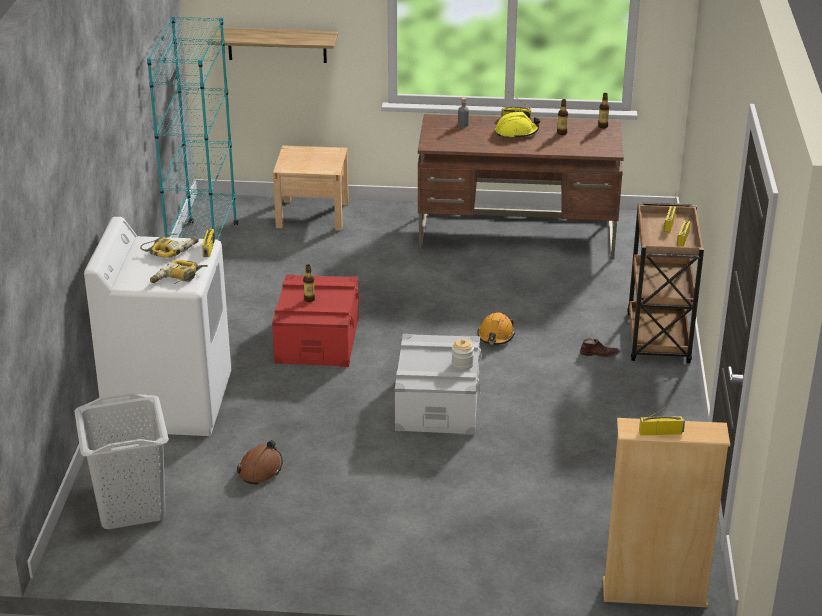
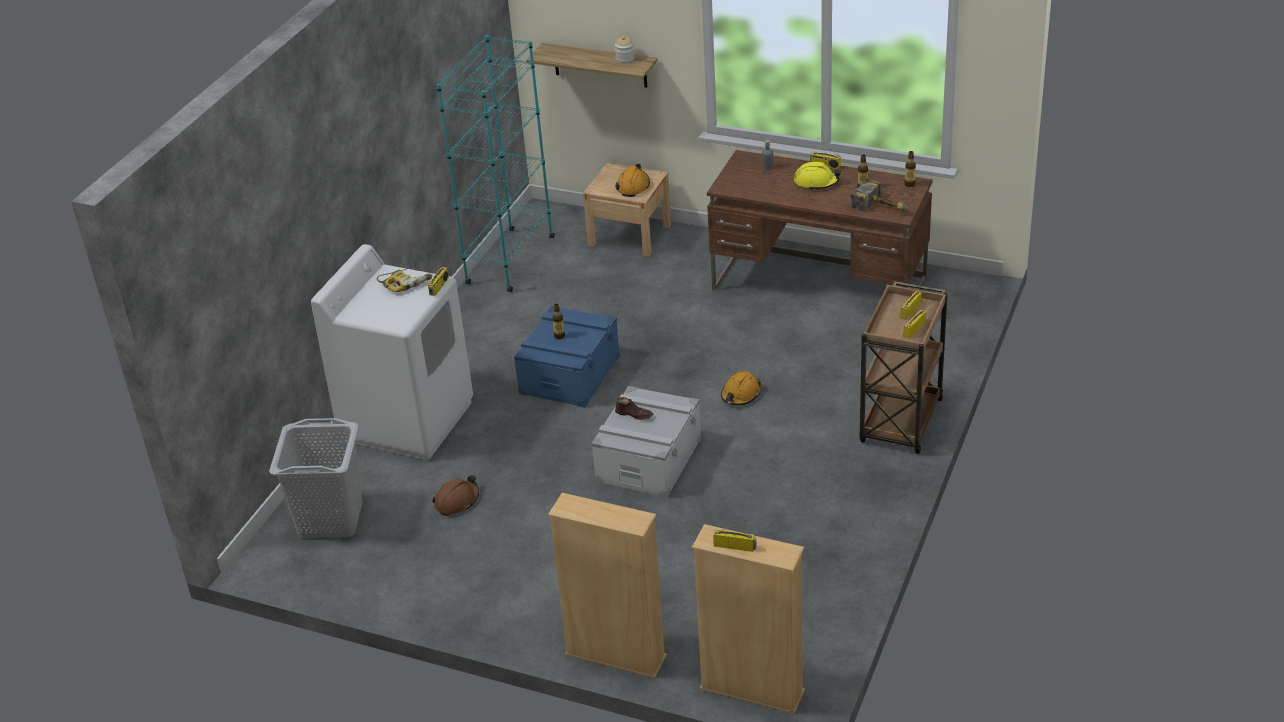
camera: 20 degrees right, 5 degrees up
(178, 278) = (396, 315): power drill -> none
(317, 339) = (569, 374): red storage box -> blue storage box
(320, 162) = (633, 186): none -> orange hard hat
(462, 364) = (666, 427): jar -> jar (625, 59)
(502, 585) = (615, 655): none -> beige bookcase
(590, 146) = (883, 207): none -> hammer
(599, 353) = (833, 429): brown shoe -> brown shoe (634, 414)

